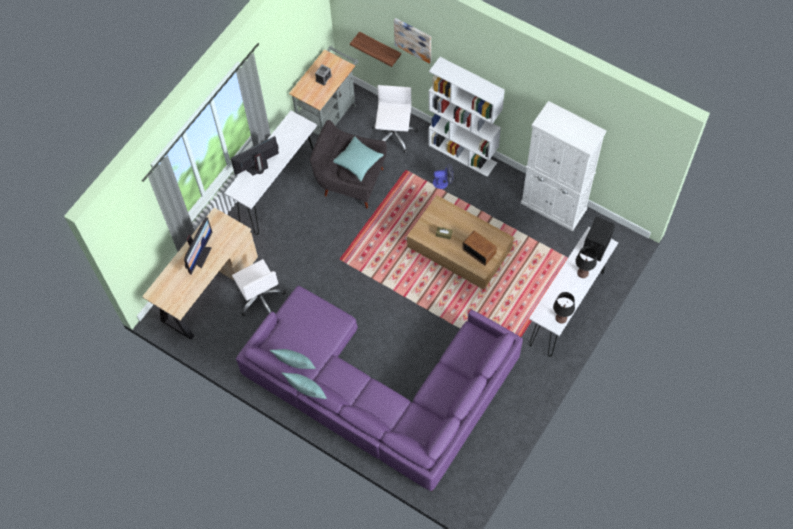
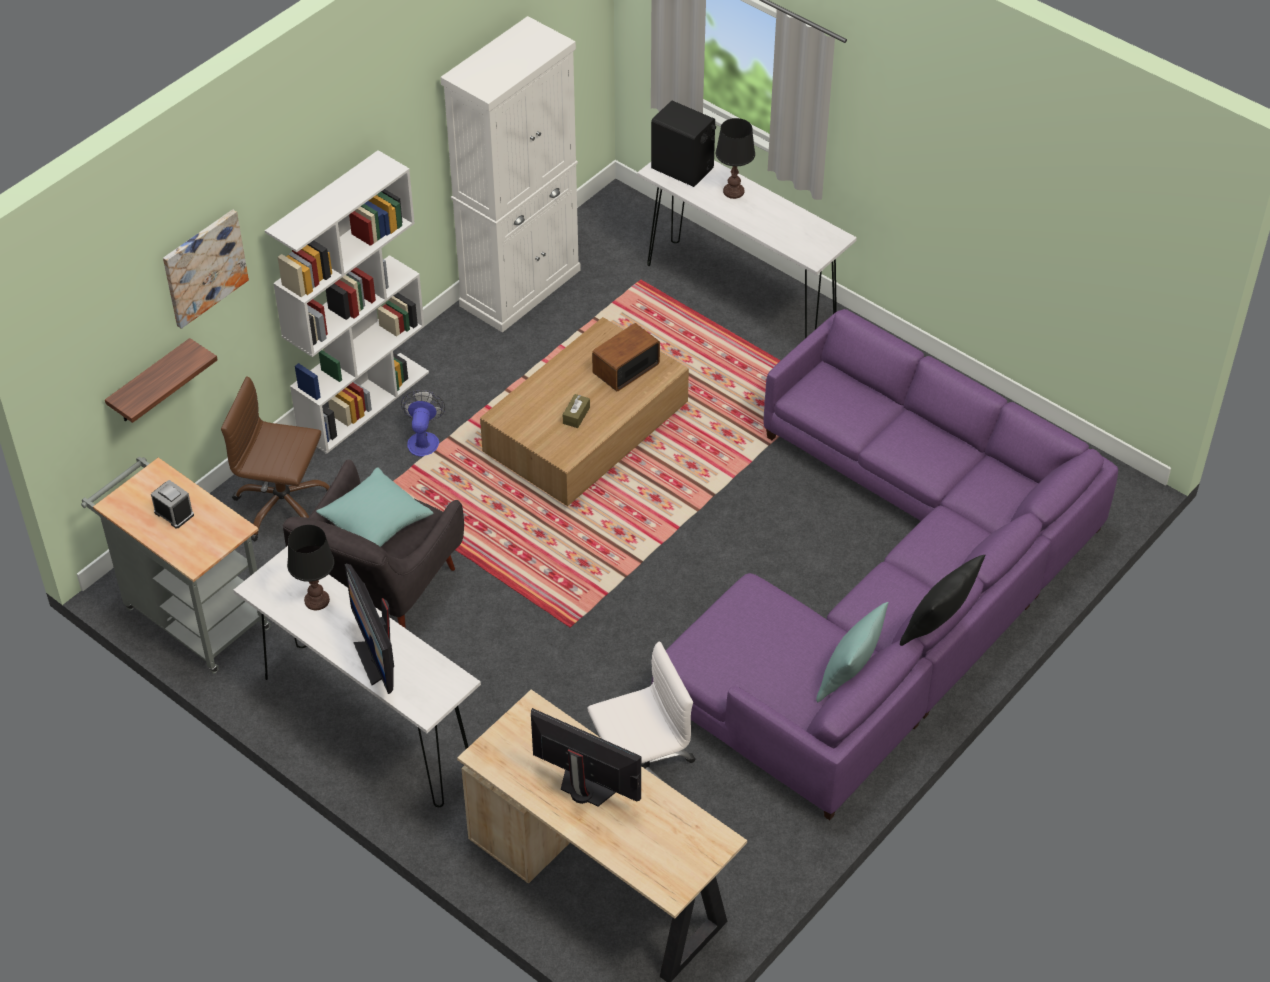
camera: 85 degrees left, 15 degrees down
(306, 392) = (938, 627): turquoise pillow -> black pillow
(393, 135) = (283, 507): white office chair -> brown office chair
(561, 318) = (822, 230): black table lamp -> black table lamp (317, 600)

